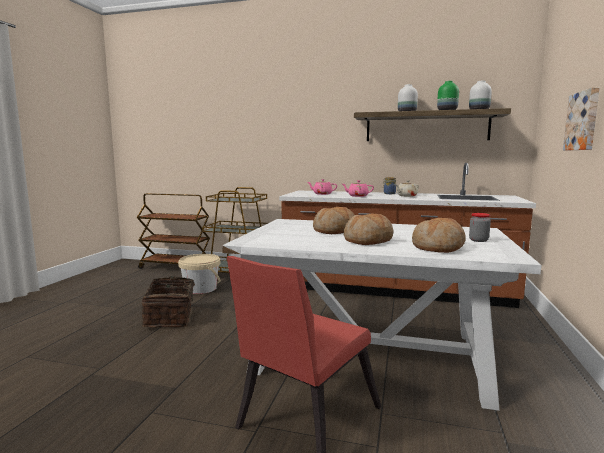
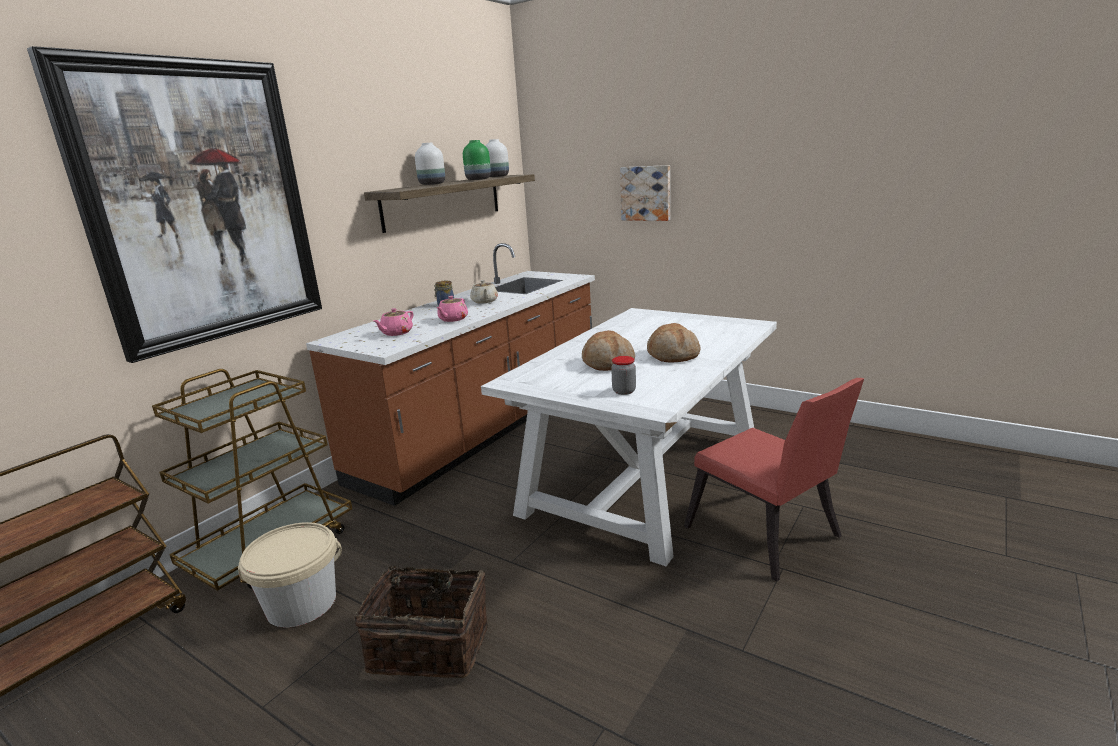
camera: 70 degrees left, 10 degrees up
(266, 114) = (201, 204): none -> picture
(438, 247) = (712, 336): bread -> none
(478, 240) = (687, 321): jar -> jar (624, 391)

